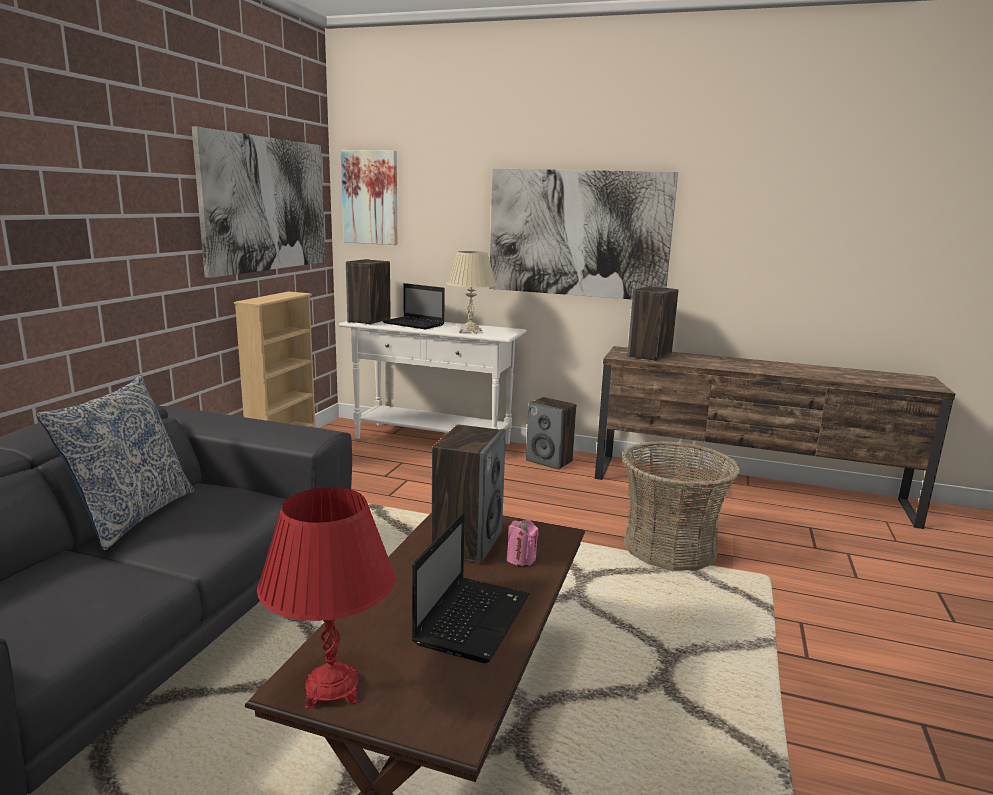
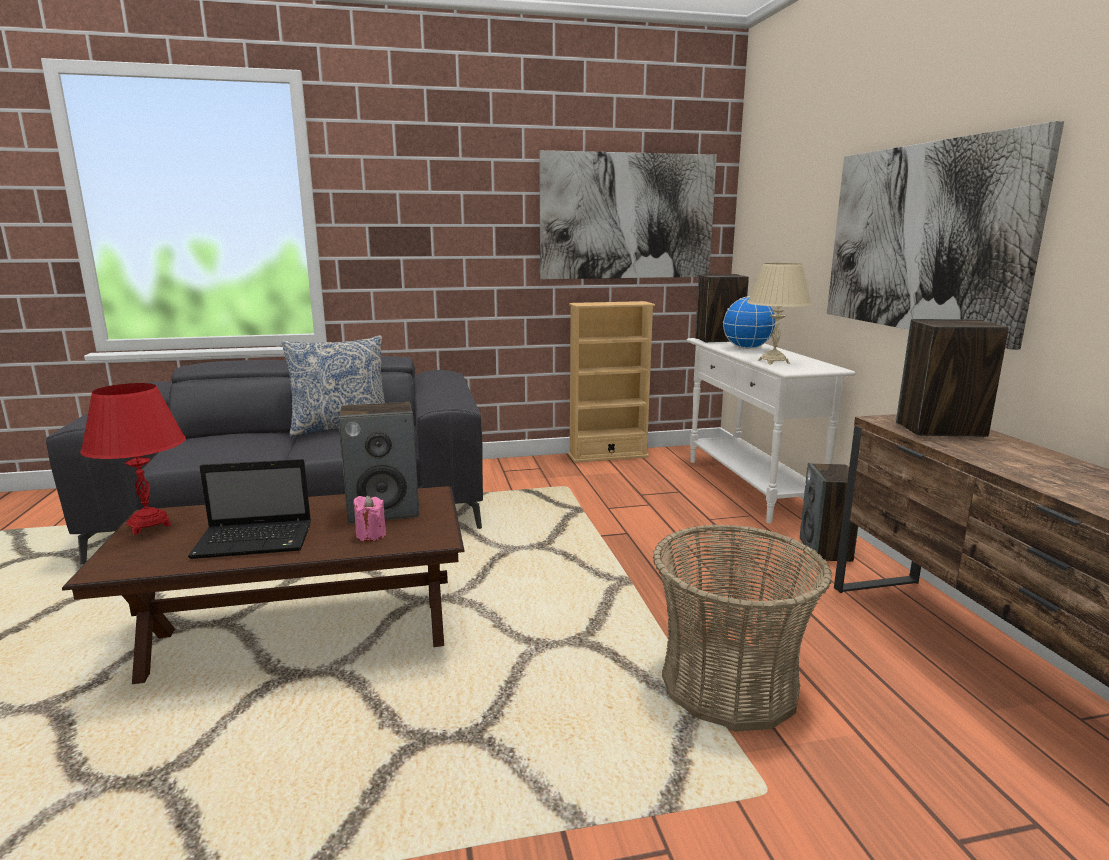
camera: 60 degrees right, 0 degrees up
(370, 197) = (757, 206): picture -> none
(415, 324) = (747, 348): laptop -> globe

